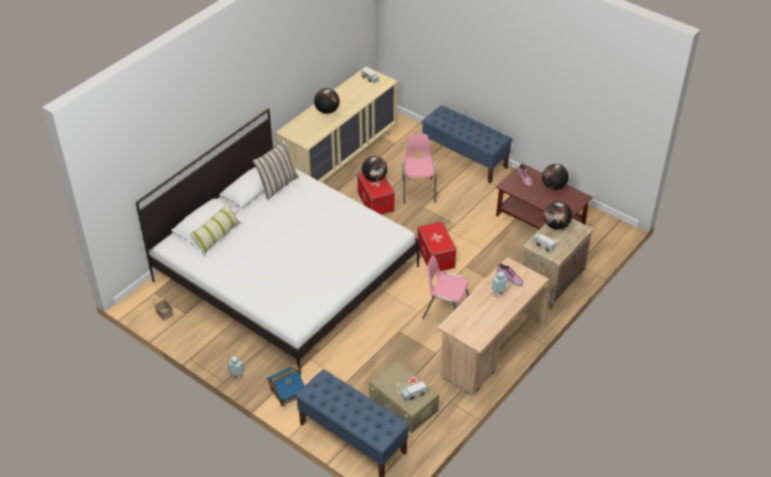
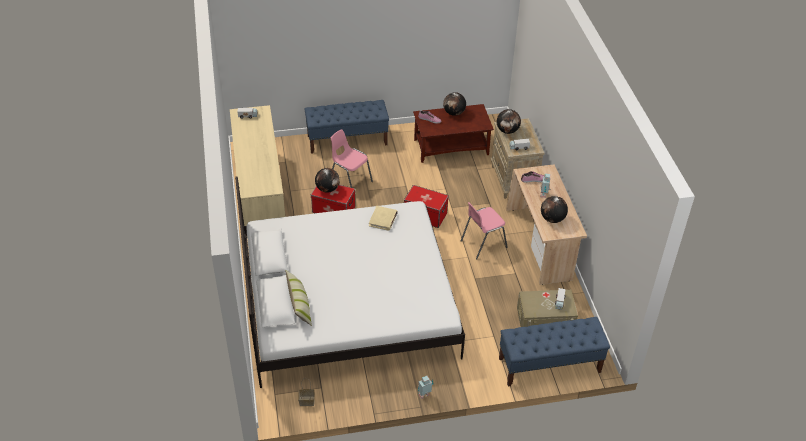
camera: 50 degrees left, 0 degrees up
(277, 185) = (284, 237): pillow -> none
(287, 393) = (470, 375): toy house -> none
(327, 111) = (253, 158): globe -> globe (552, 219)
(361, 223) = (383, 219): none -> beige book

